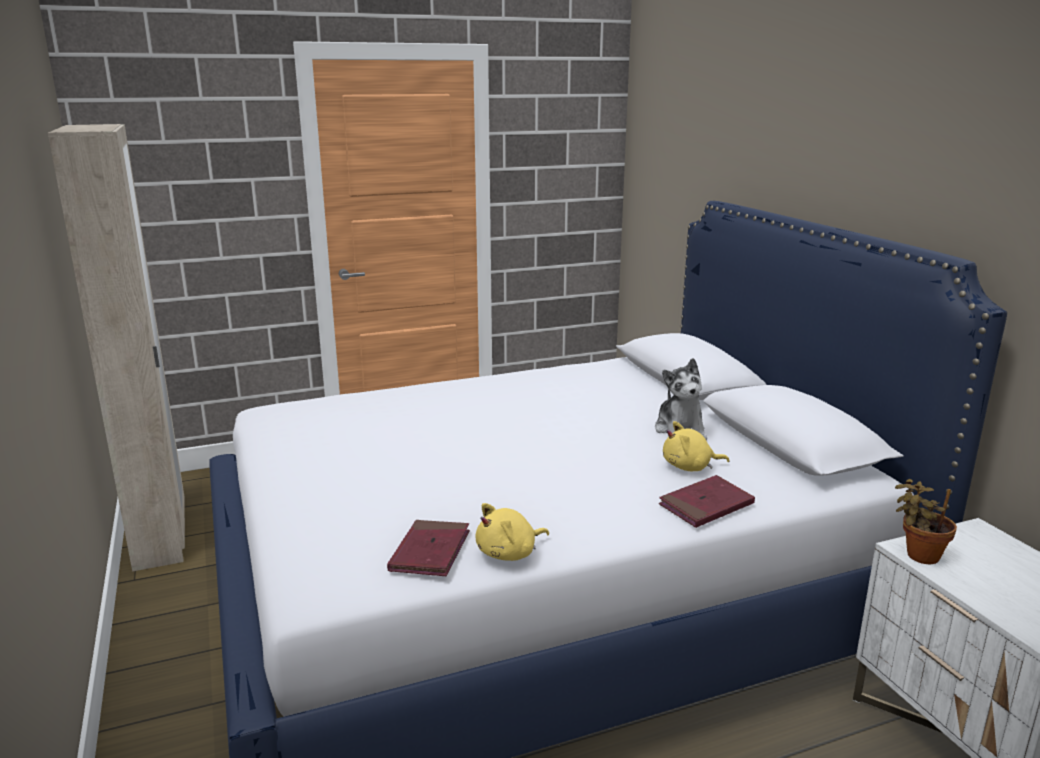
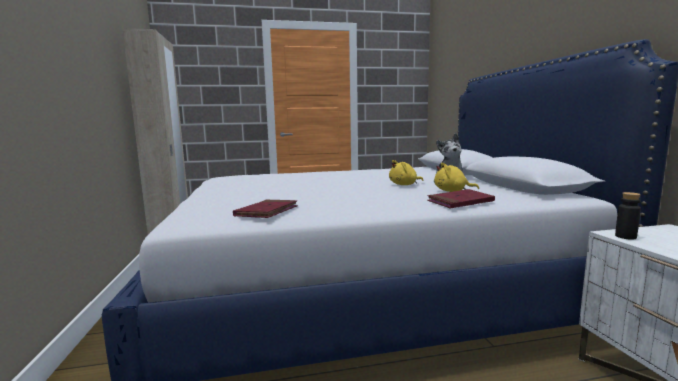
camera: 10 degrees right, 10 degrees down
(509, 553) = (318, 214): yellow plush toy -> yellow plush toy (404, 185)
(918, 555) = (625, 237): potted plant -> black bottle

